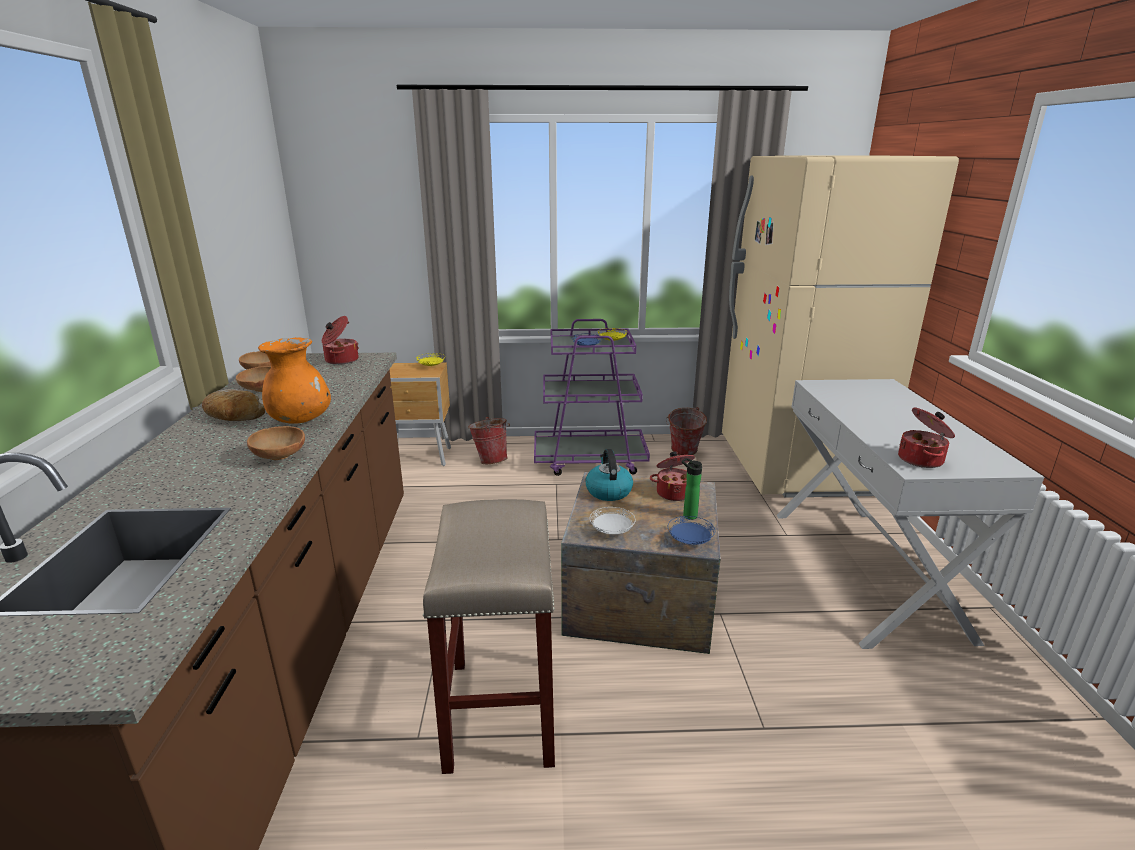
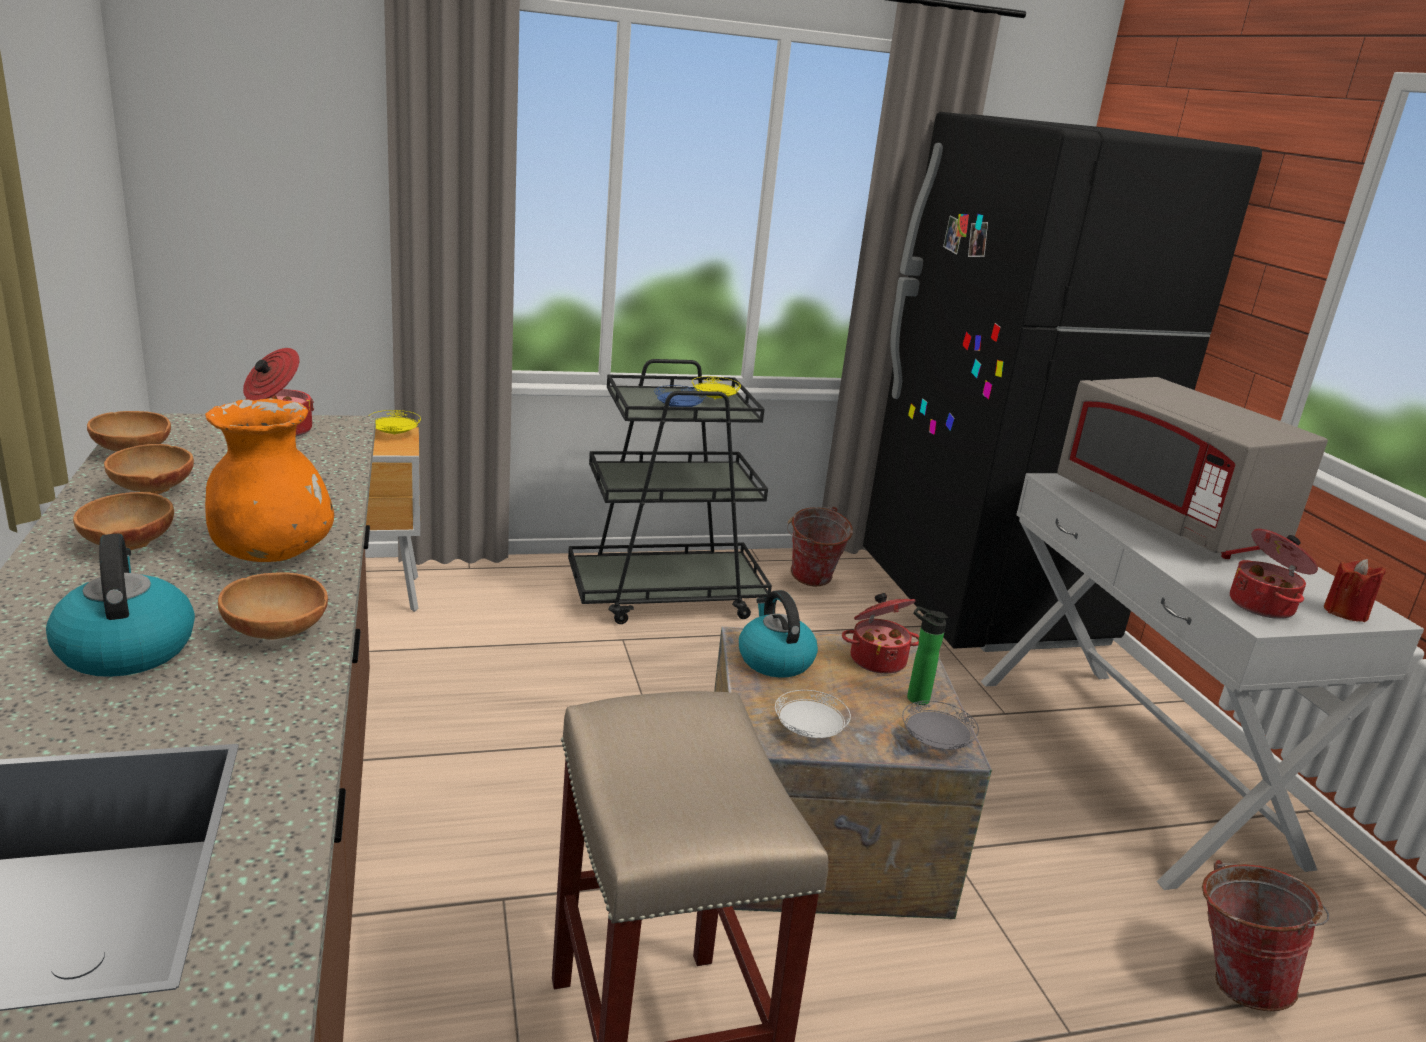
camera: 15 degrees left, 0 degrees up
(205, 462) = (125, 648): none -> kettle
(233, 416) = (127, 546): bread -> brown bowl
(491, 460) = (497, 598): bucket -> bucket (1233, 978)
(590, 460) = (666, 596): purple cart -> black cart
(690, 541) = (936, 743): blue plate -> grey plate
(794, 466) = (981, 601): beige fridge -> black fridge
(882, 406) = (1166, 518): none -> grey microwave
(985, 465) = (1345, 612): none -> red candle

